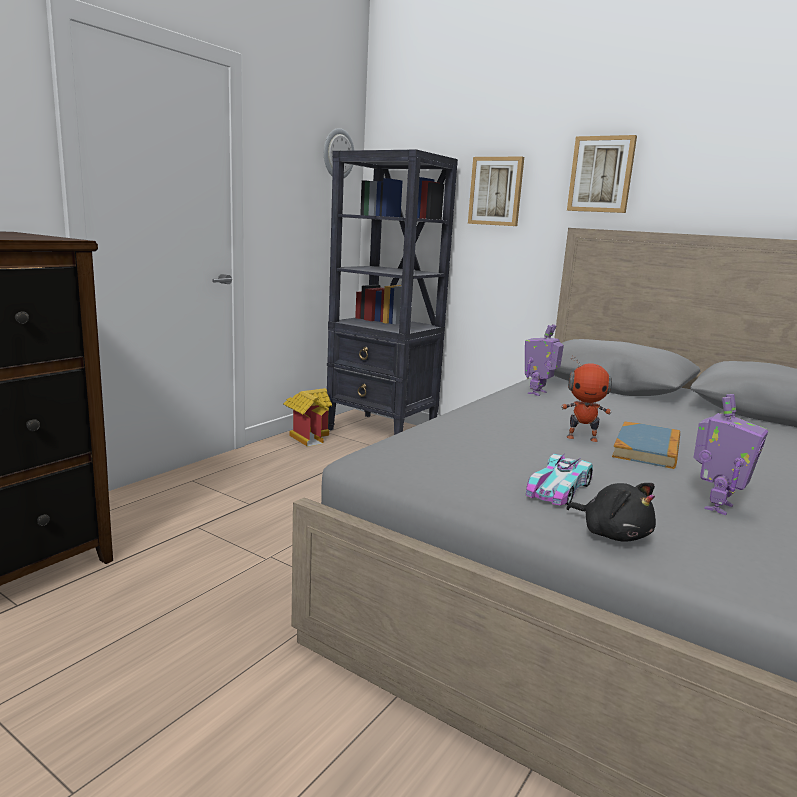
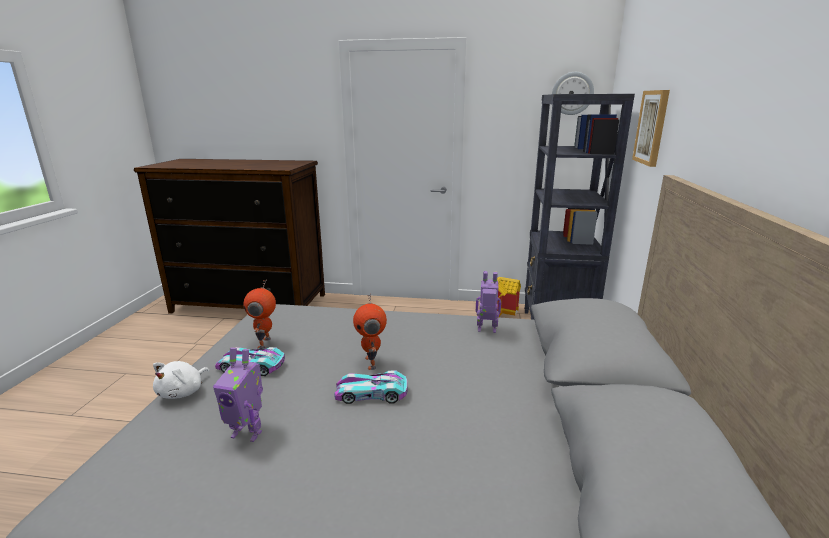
camera: 65 degrees right, 5 degrees up
(494, 474) = (265, 343): none -> toy robot
(601, 174) = (706, 111): picture -> none
(612, 534) = (183, 392): black plush toy -> white plush toy
(647, 449) = (371, 393): book -> toy car

